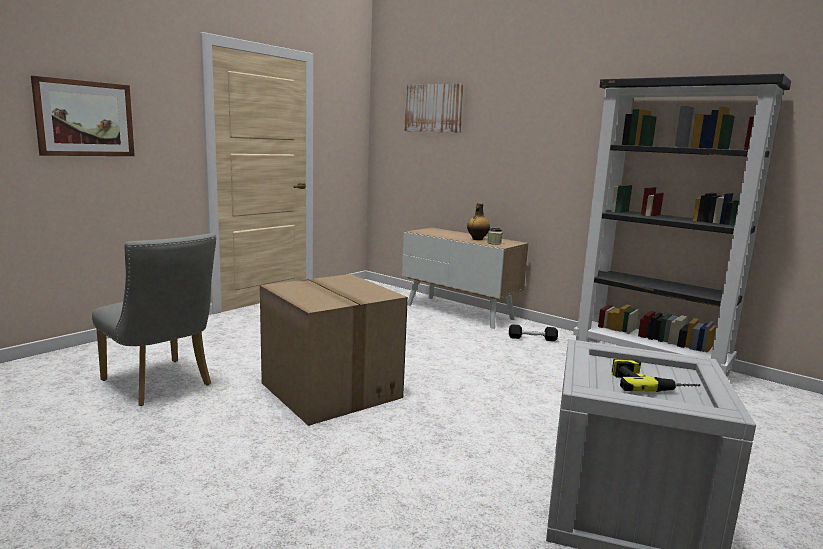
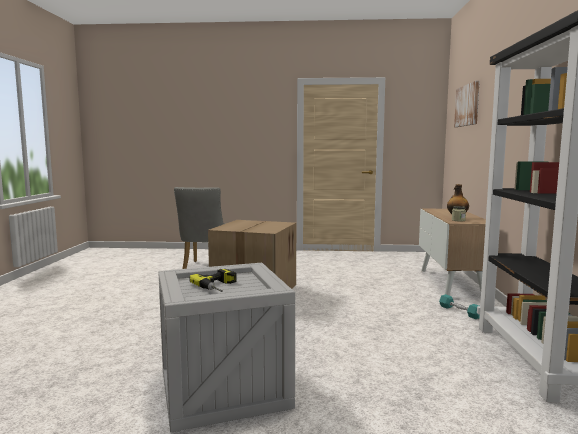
camera: 55 degrees right, 5 degrees down
(85, 118) = (229, 133): picture -> none
(532, 338) = (459, 312): black dumbbell -> turquoise dumbbell

